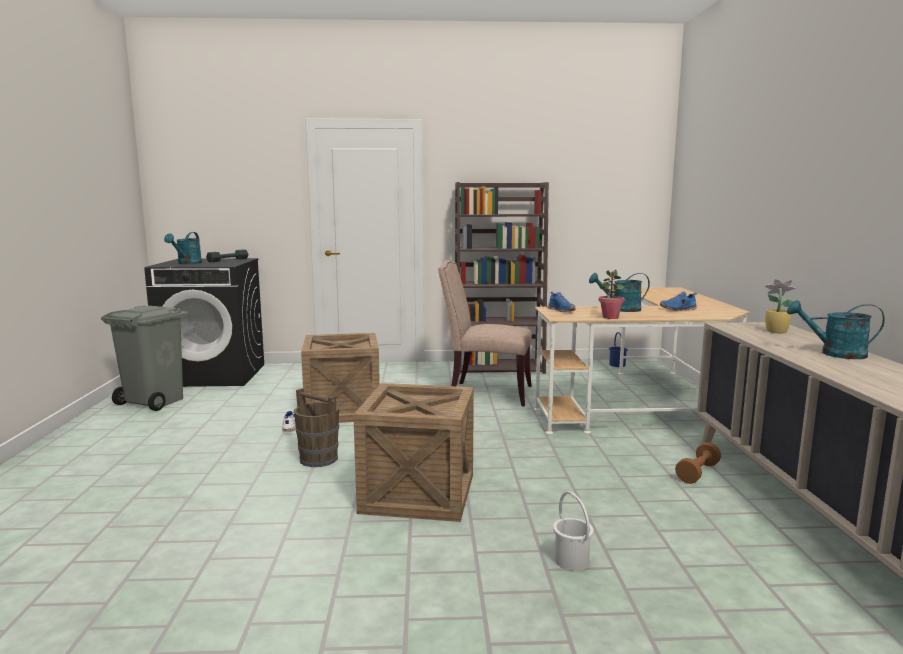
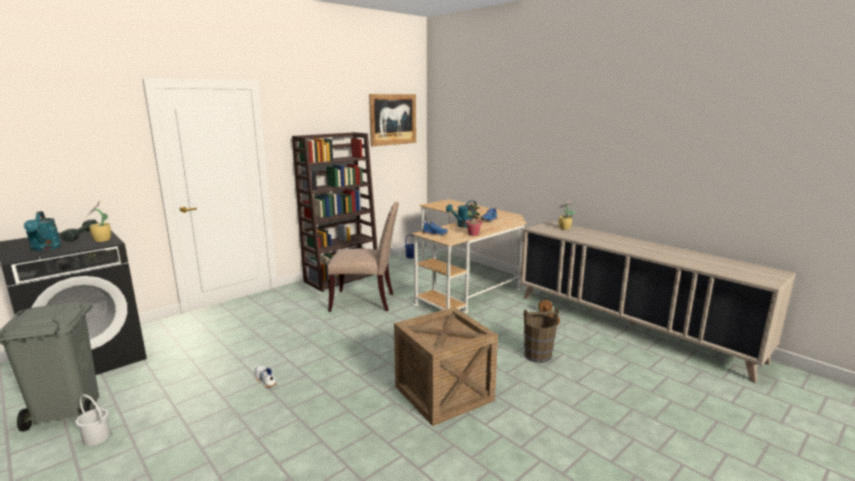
camera: 40 degrees left, 5 degrees up
(227, 264) = (102, 240): none -> potted plant
(319, 459) = (338, 398): brown bucket -> brown bucket (538, 355)
(343, 410) = (284, 350): crate -> none
(486, 393) = (366, 301): beige chair -> beige chair turned 150 degrees counterclockwise
(572, 560) = (574, 396): white bucket -> white bucket (97, 437)
(610, 169) = (393, 119): none -> picture
(834, 354) = (613, 239): turquoise watering can -> none

